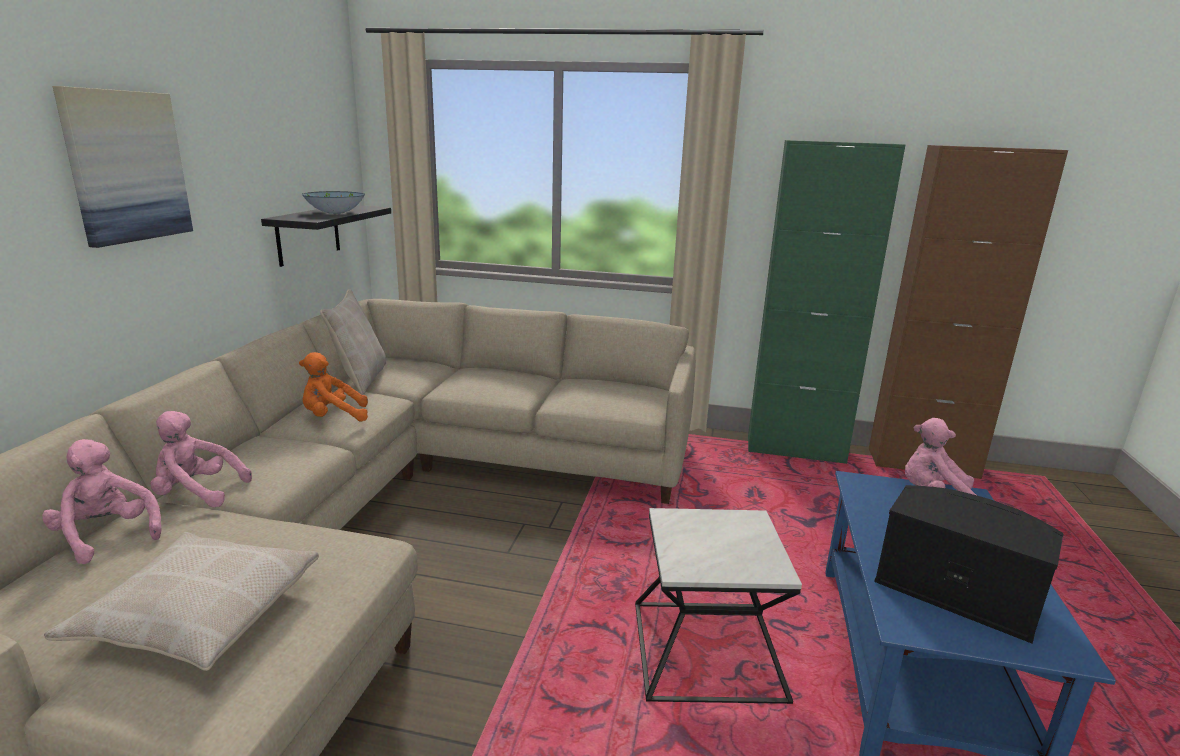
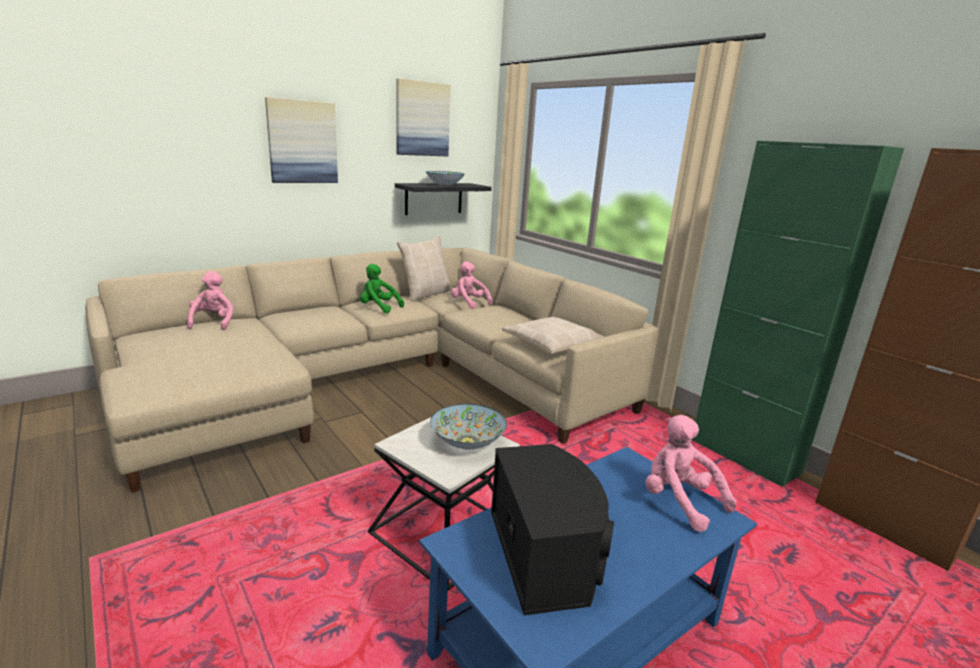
camera: 40 degrees right, 0 degrees up
(197, 493) = (270, 320): pink plush toy -> pink plush toy (469, 303)
(199, 613) = (187, 360): beige pillow -> beige pillow (551, 344)
(280, 114) = (422, 119): none -> picture
(333, 417) = (378, 308): orange plush toy -> green plush toy
(729, 531) = (467, 442): none -> bowl

